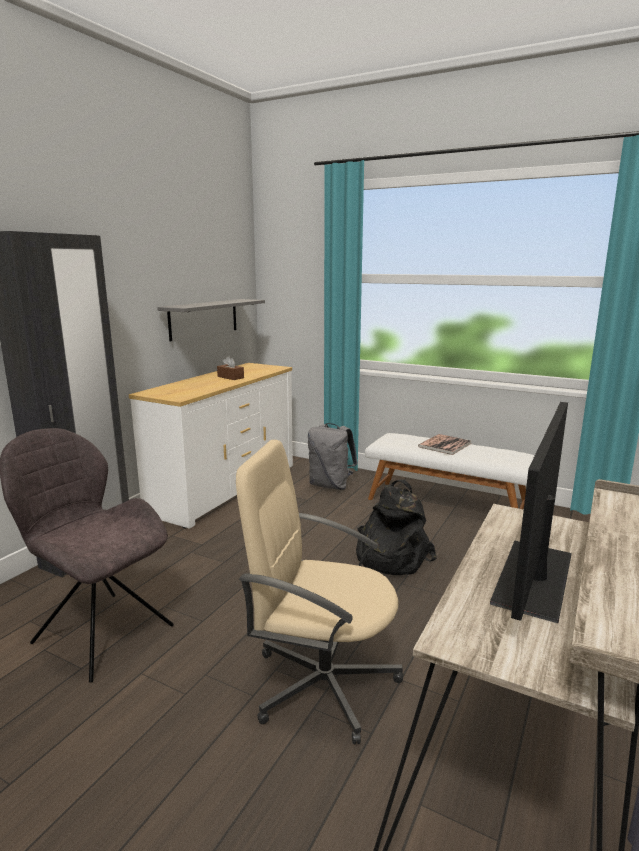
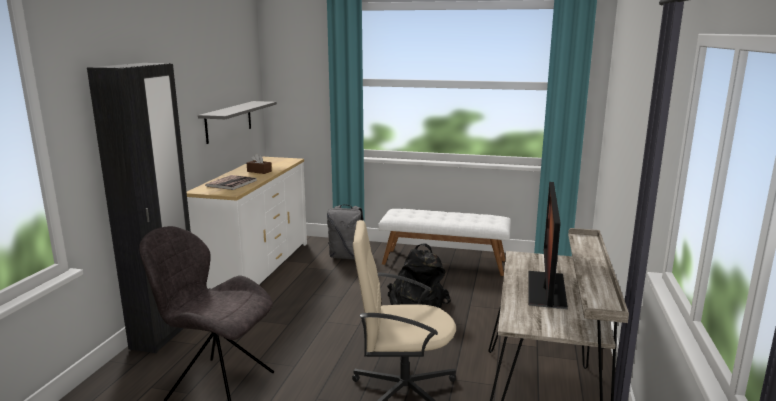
camera: 15 degrees left, 0 degrees up
(444, 445) = (440, 215): book -> book (231, 183)

